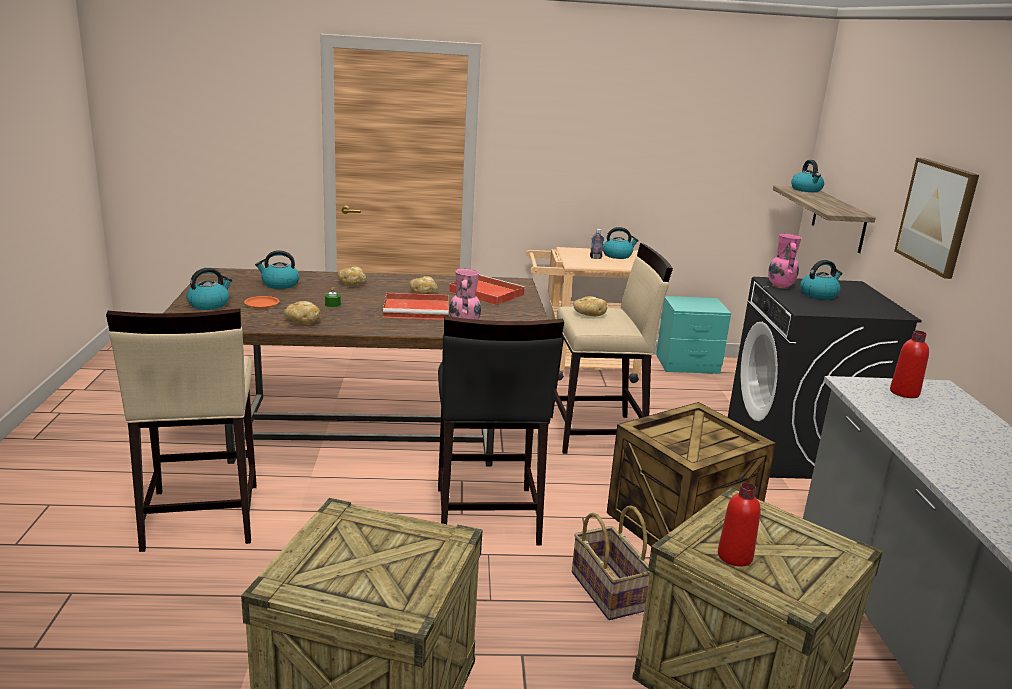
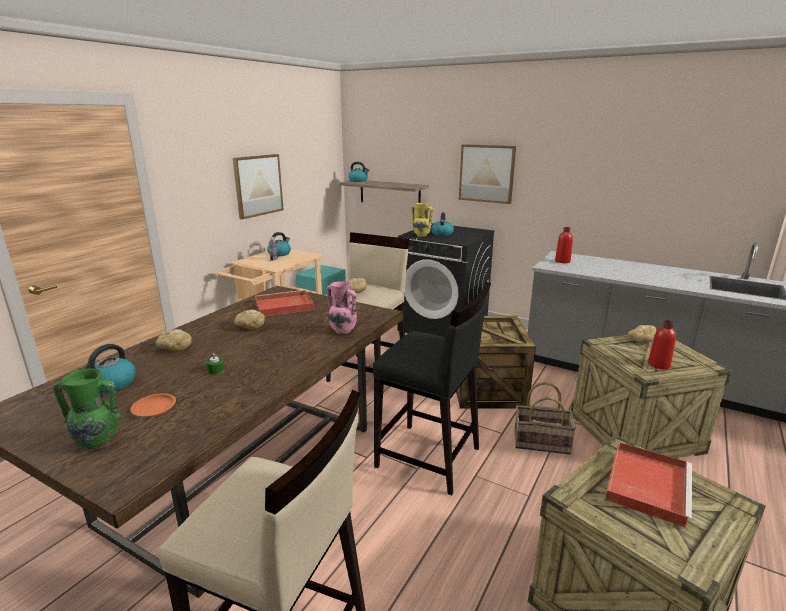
camera: 55 degrees left, 0 degrees up
(209, 304) = (98, 443): kettle -> green vase
(302, 321) = (236, 396): bread -> bread (642, 340)
(418, 310) = (283, 338): red tray -> red tray (647, 483)
(626, 164) = (258, 185): none -> picture
(780, 286) = (421, 236): pink vase -> yellow vase

